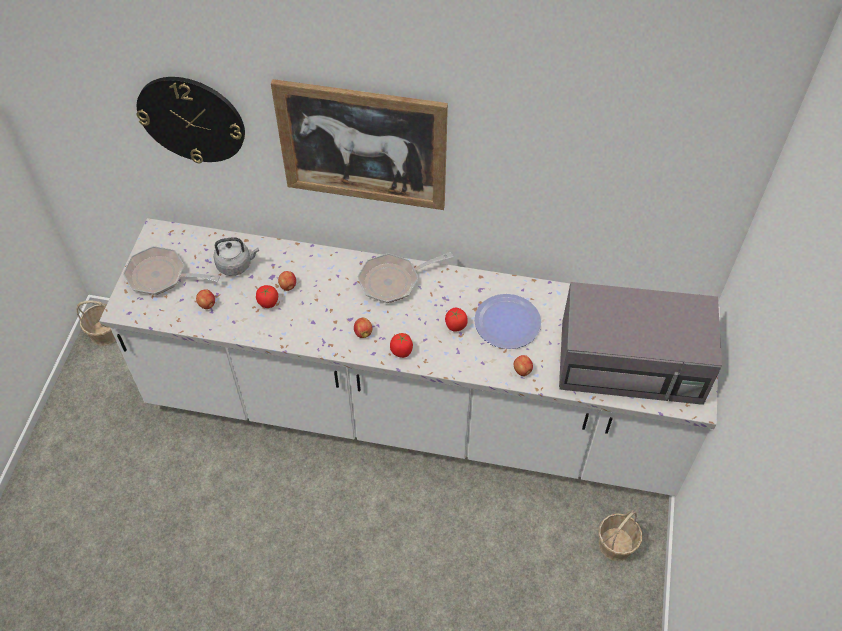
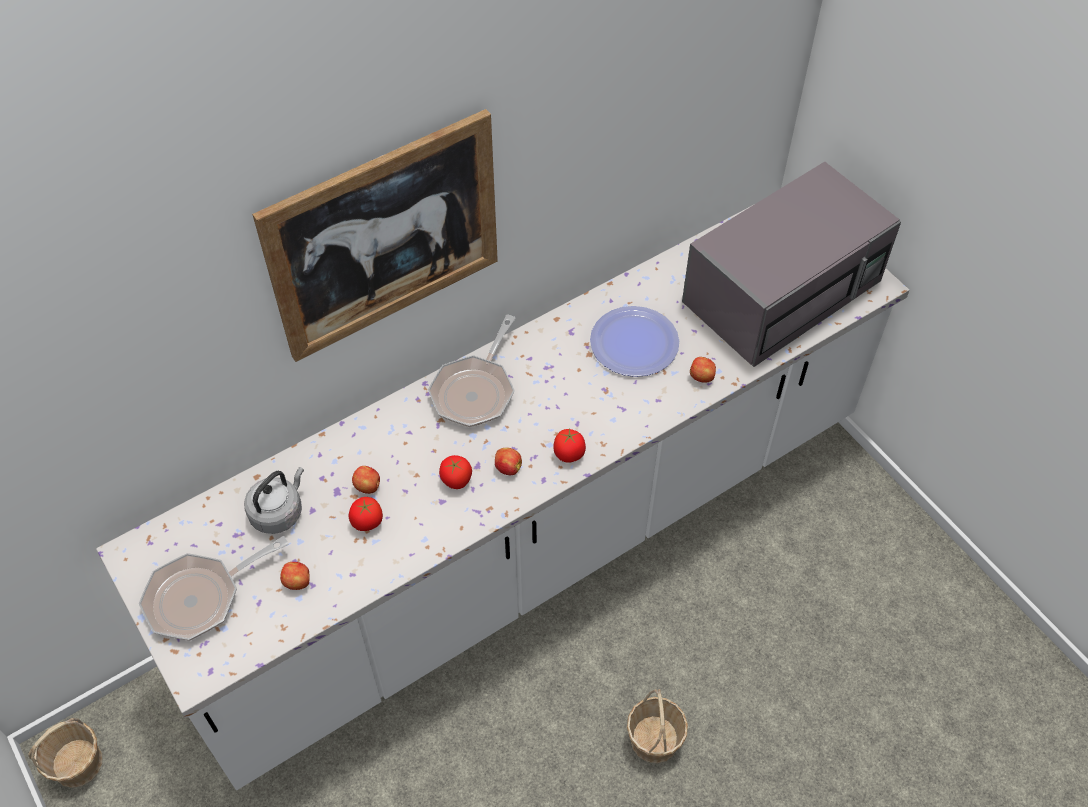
camera: 45 degrees left, 0 degrees up
(191, 119) = (139, 350): wall clock -> none
(455, 325) = (590, 385): tomato -> tomato (456, 480)
(616, 544) = (843, 502): basket -> basket (654, 739)

